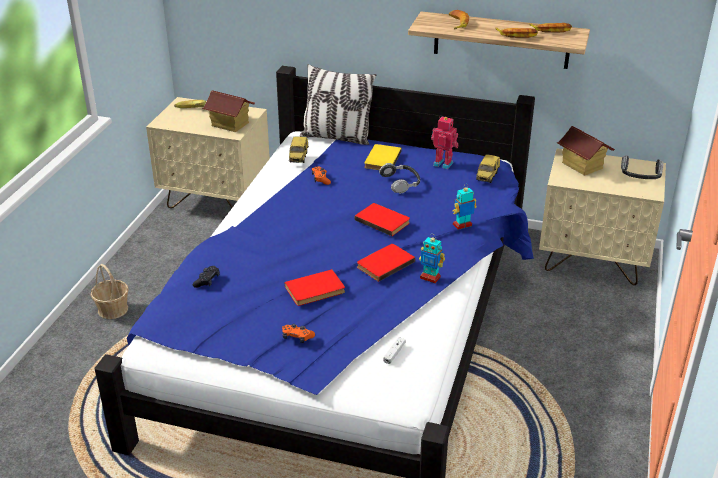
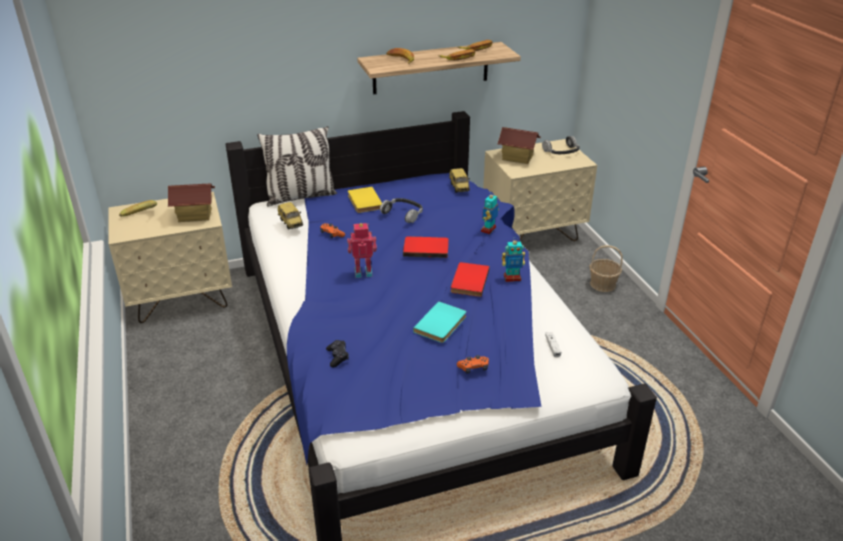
camera: 35 degrees left, 0 degrees up
(113, 309) = (182, 438): basket -> basket (602, 284)
(315, 290) = (442, 324): red book -> turquoise book
(443, 163) = (416, 188): toy robot -> toy robot (363, 272)

